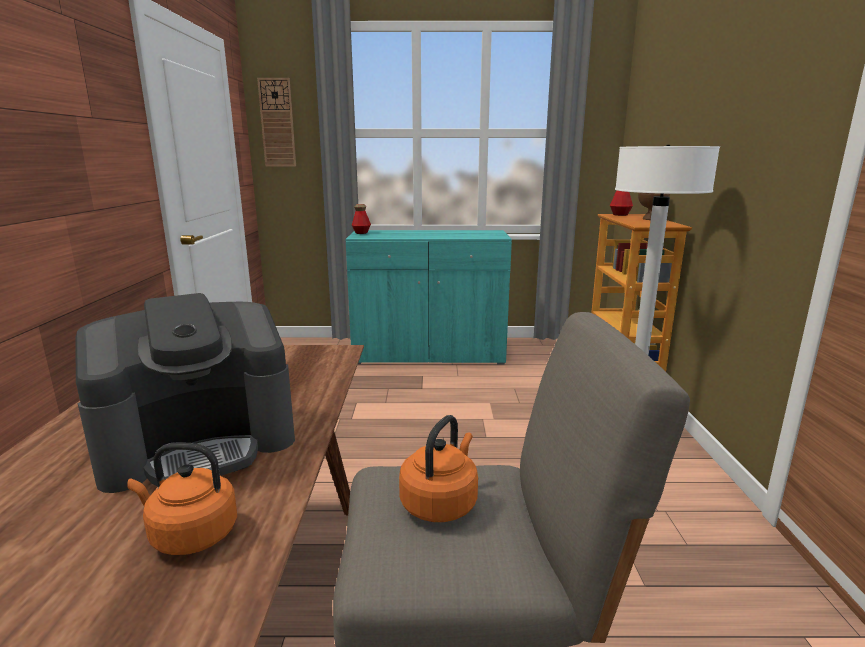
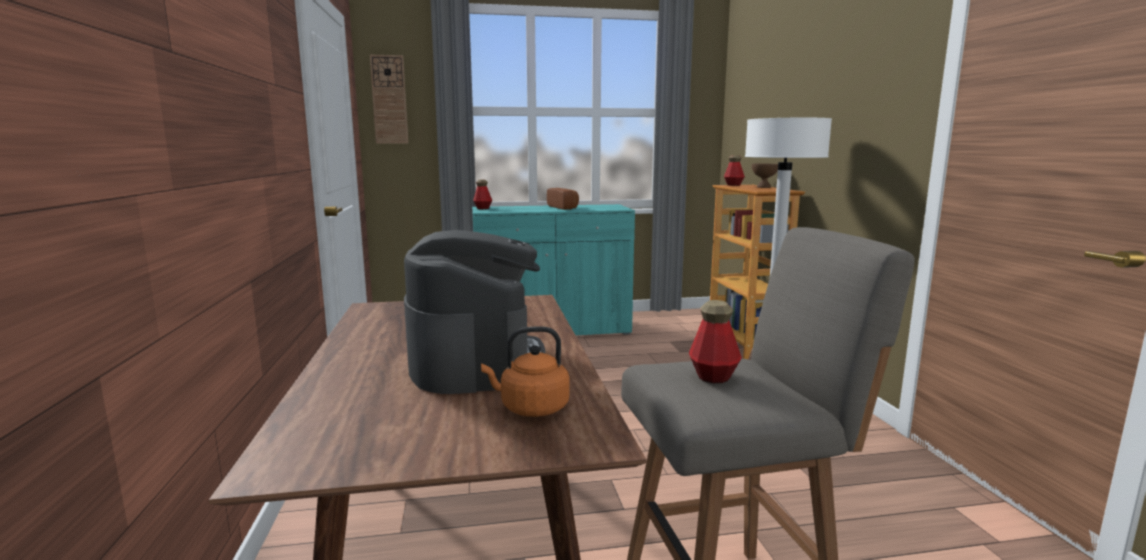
camera: 10 degrees left, 5 degrees down
(200, 442) = (475, 360): coffee machine -> coffee machine turned 60 degrees counterclockwise
(441, 503) = (713, 376): orange kettle -> bottle
(442, 233) = (564, 207): none -> bread

